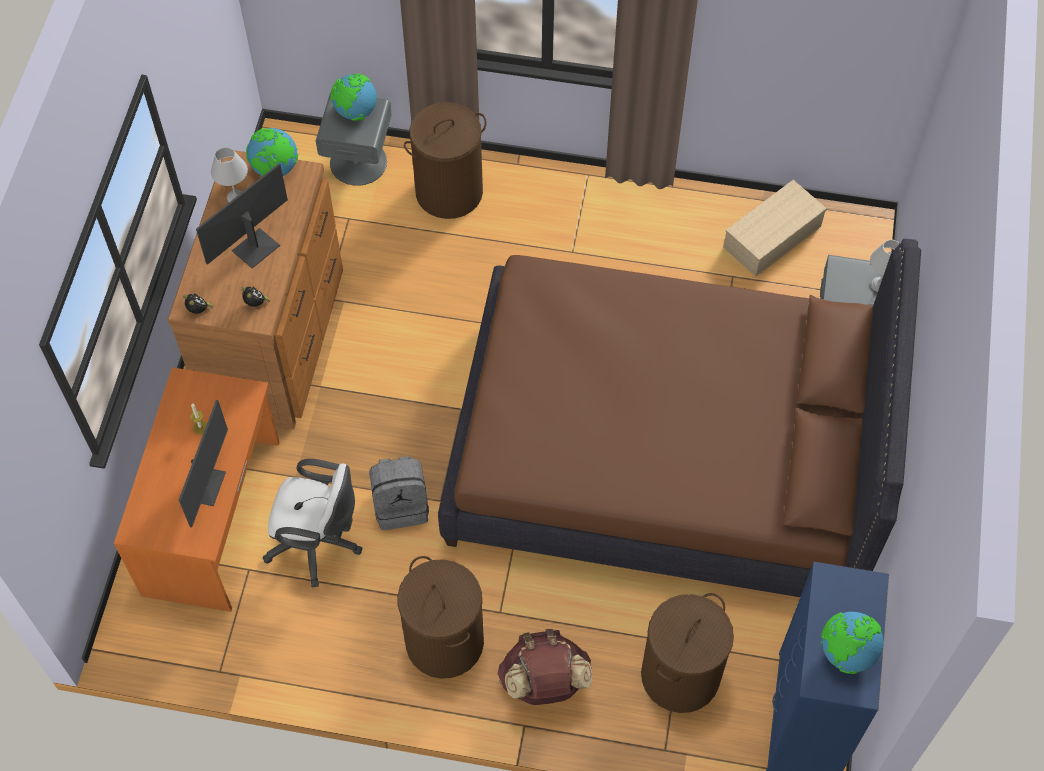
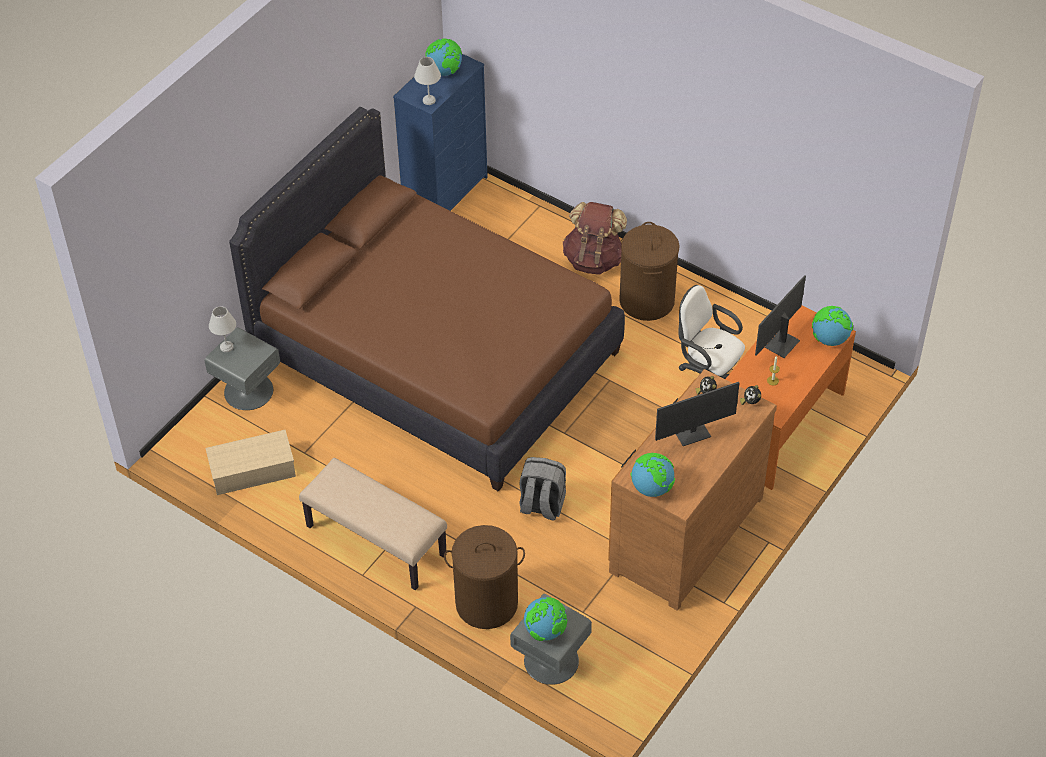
camera: 155 degrees left, 10 degrees down
(145, 516) = (829, 339): none -> globe
(235, 197) = (692, 477): white table lamp -> white table lamp (429, 101)
(401, 505) = (638, 387): grey backpack -> grey backpack (541, 505)
(596, 211) = (375, 541): none -> beige bench
(680, 675) = (507, 235): brown laundry basket -> none

